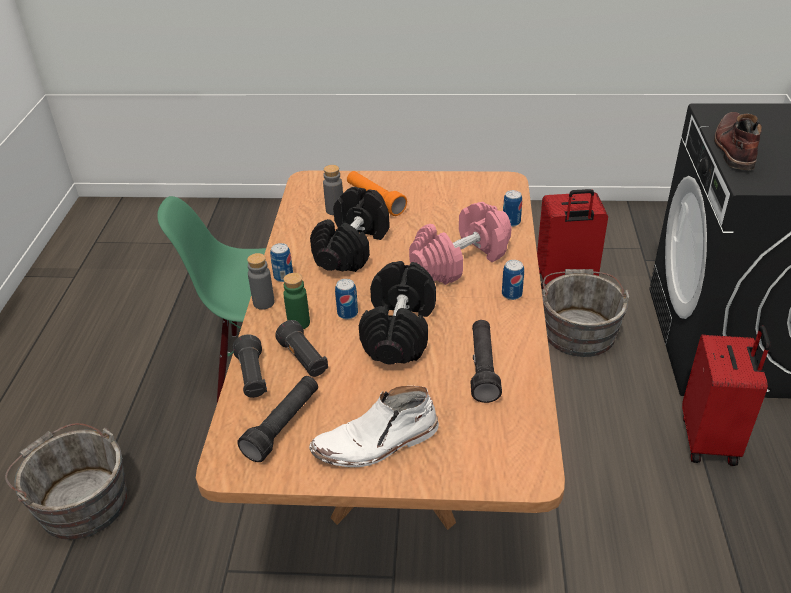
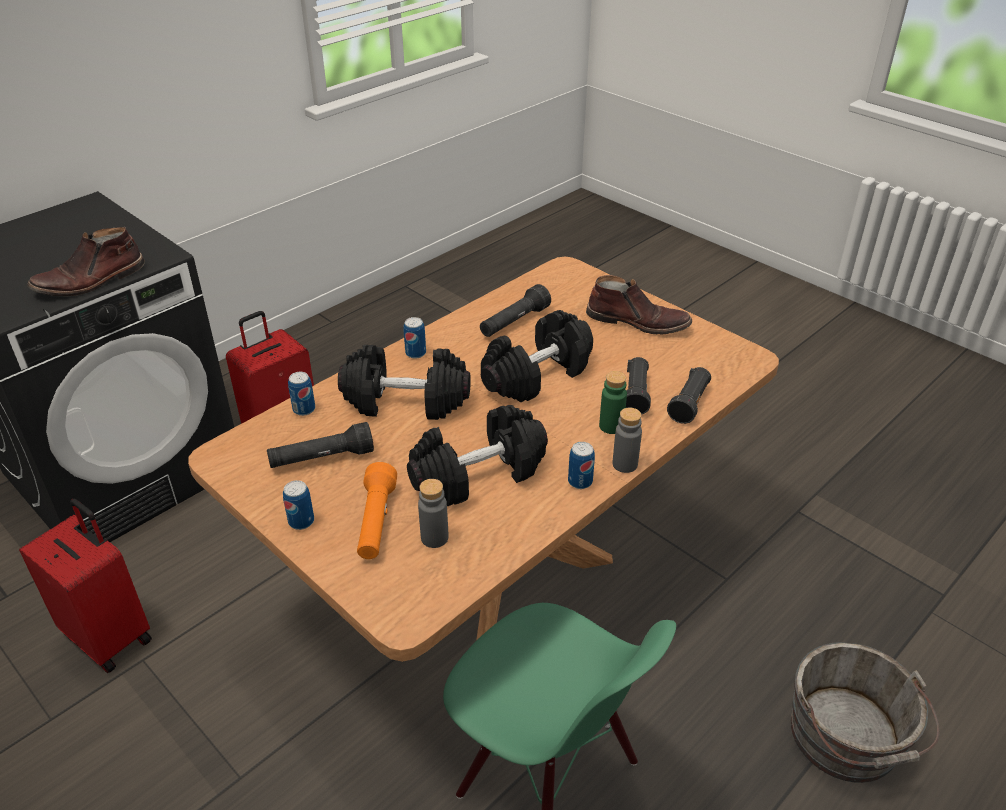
camera: 140 degrees left, 0 degrees up
(283, 425) = (692, 361): black flashlight -> black flashlight (322, 459)
(347, 313) = (561, 411): can -> can (301, 521)
(376, 443) = (638, 321): white boot -> brown boot
(460, 260) = (405, 402): pink dumbbell -> black dumbbell
(578, 330) = (203, 572): grey bucket -> none

